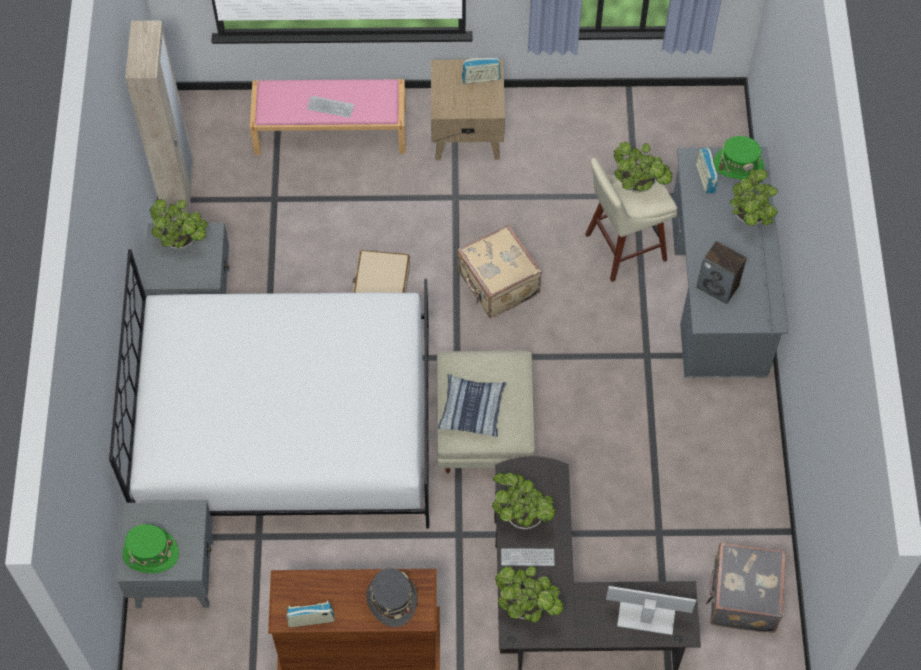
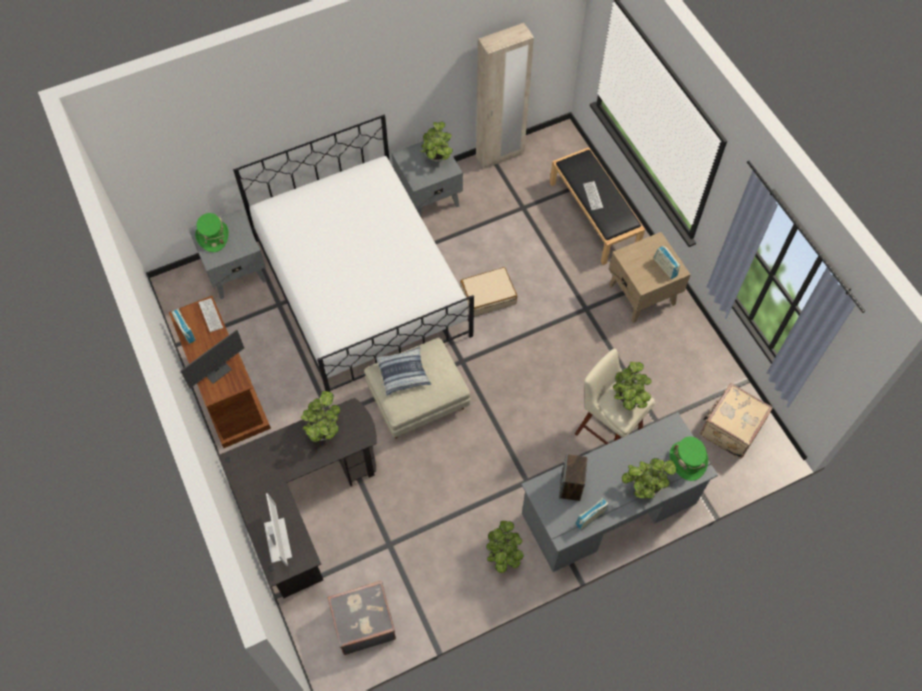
camera: 65 degrees right, 0 degrees up
(331, 130) = (594, 216): pink bench -> black bench
(391, 600) = (217, 371): grey hat -> monitor
(497, 284) = (531, 362): beige suitcase -> beige suitcase (730, 428)
(527, 557) = (293, 445): keyboard -> keyboard (210, 315)
(527, 606) = (256, 460): potted plant -> potted plant (503, 555)
(705, 178) = (662, 441): radio -> radio (590, 517)

